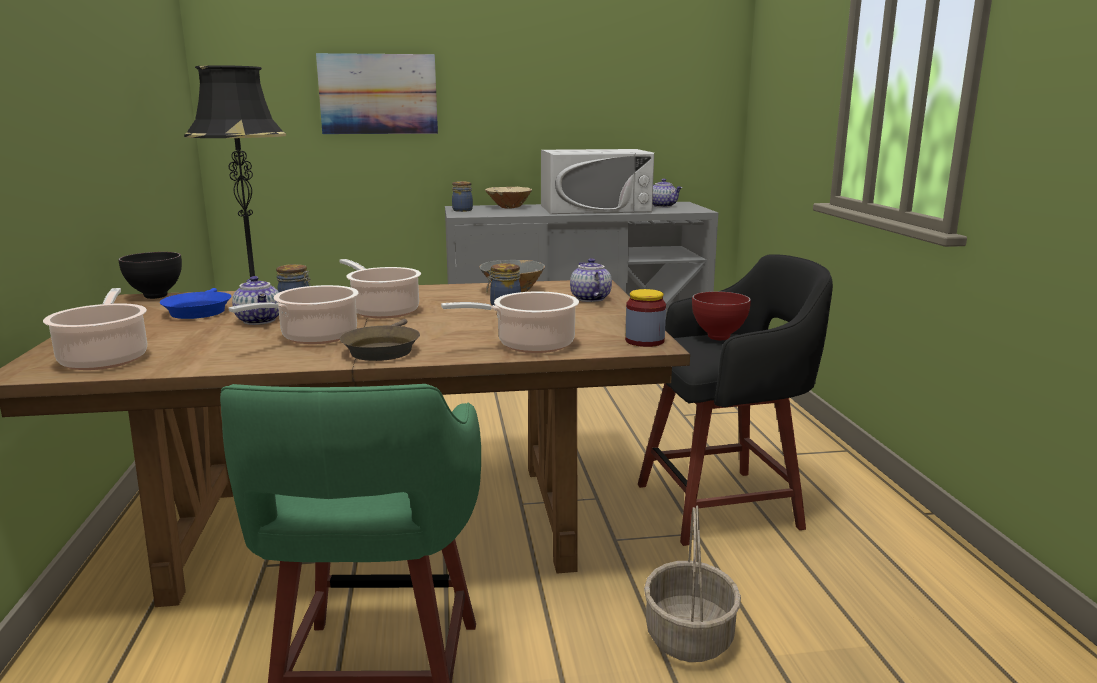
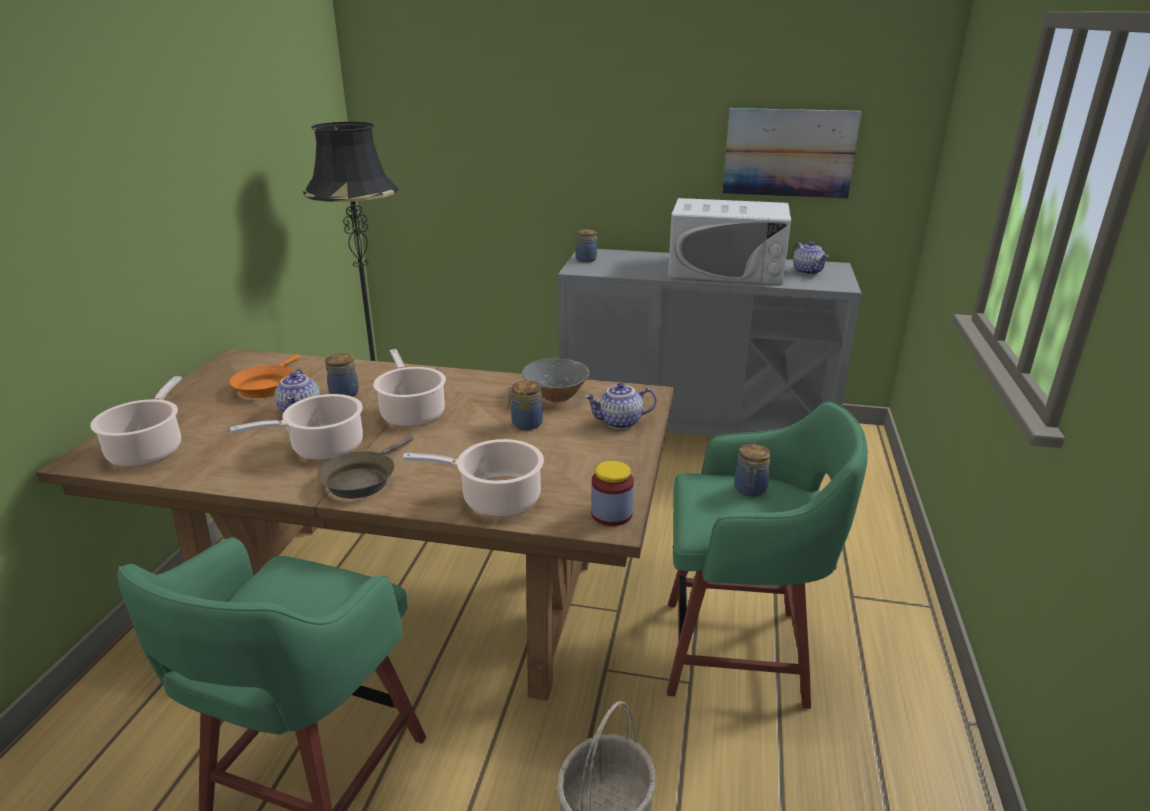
camera: 20 degrees right, 10 degrees up
(154, 297) = (250, 357): black bowl -> none
(198, 311) = (266, 386): blue frying pan -> orange frying pan
(378, 94) = (517, 129): picture -> picture (789, 153)
(509, 207) = (638, 257): beige bowl -> none
(589, 299) = (619, 423): teapot -> teapot turned 105 degrees counterclockwise
(719, 338) = (750, 490): red bowl -> jar
(723, 506) = (740, 653): black stool -> green stool

